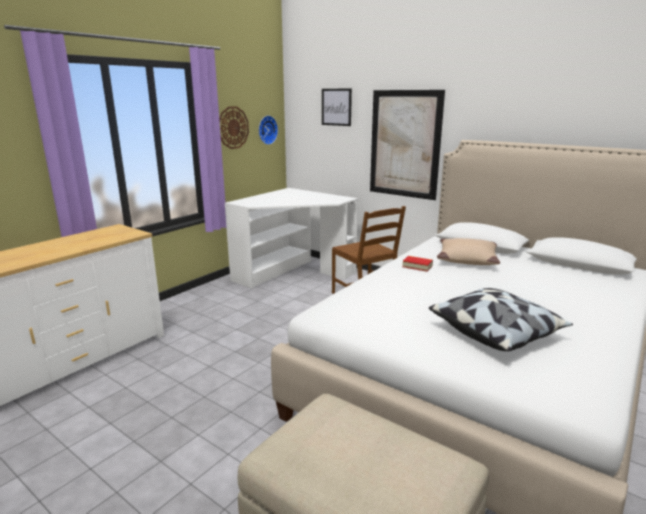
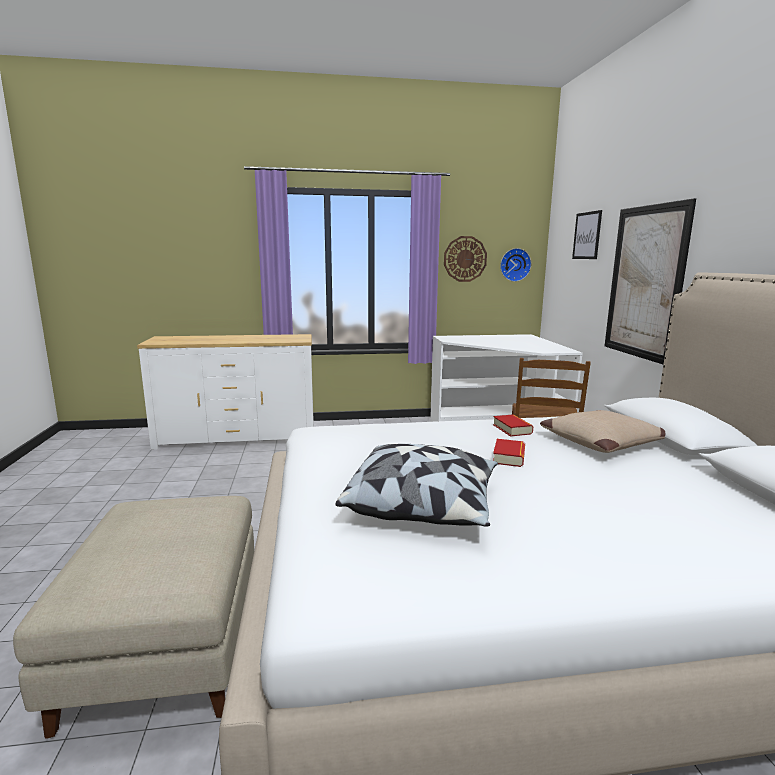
camera: 45 degrees right, 5 degrees down
(459, 285) = (509, 457): none -> book

